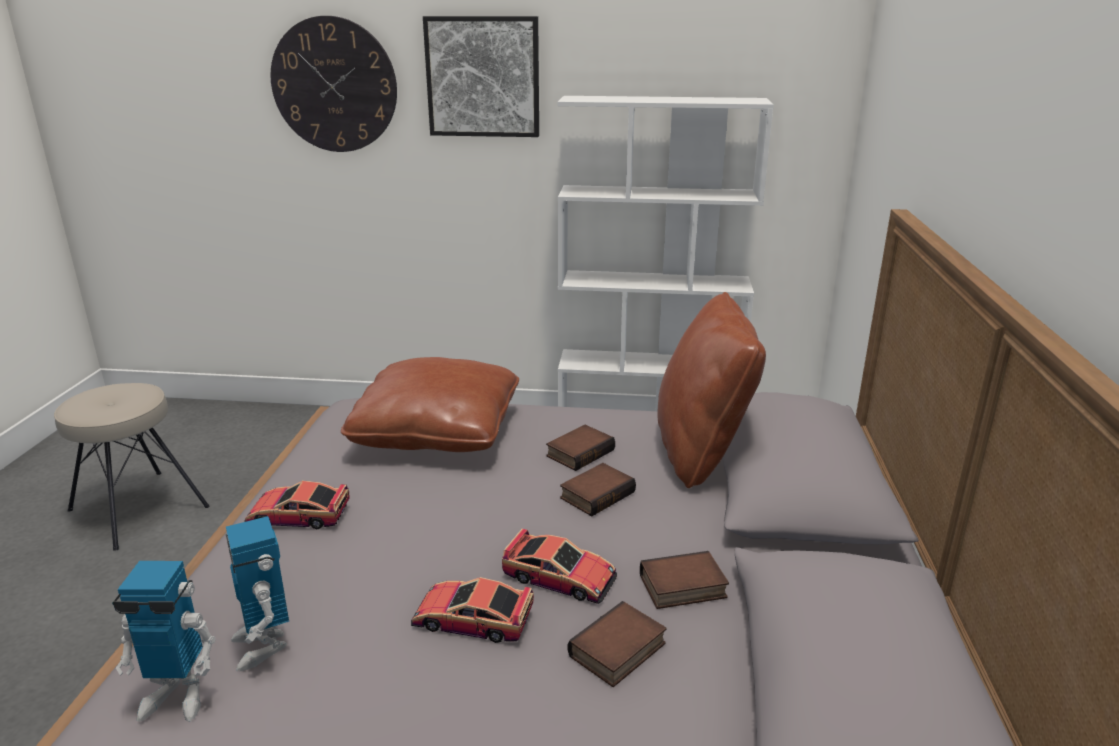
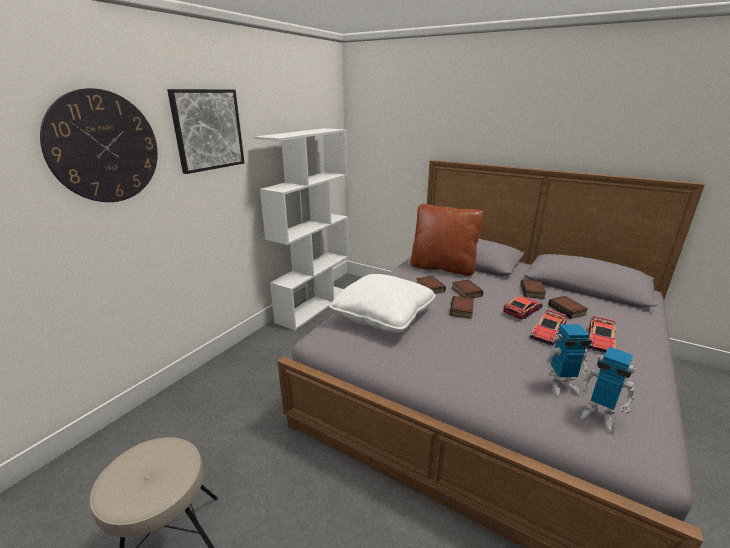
camera: 65 degrees left, 0 degrees up
(177, 696) = (599, 416): toy robot -> toy robot turned 105 degrees clockwise
(298, 515) = (450, 366): toy car -> toy car (600, 340)
(436, 431) = (383, 315): brown pillow -> white pillow
(506, 501) = (462, 310): none -> book

